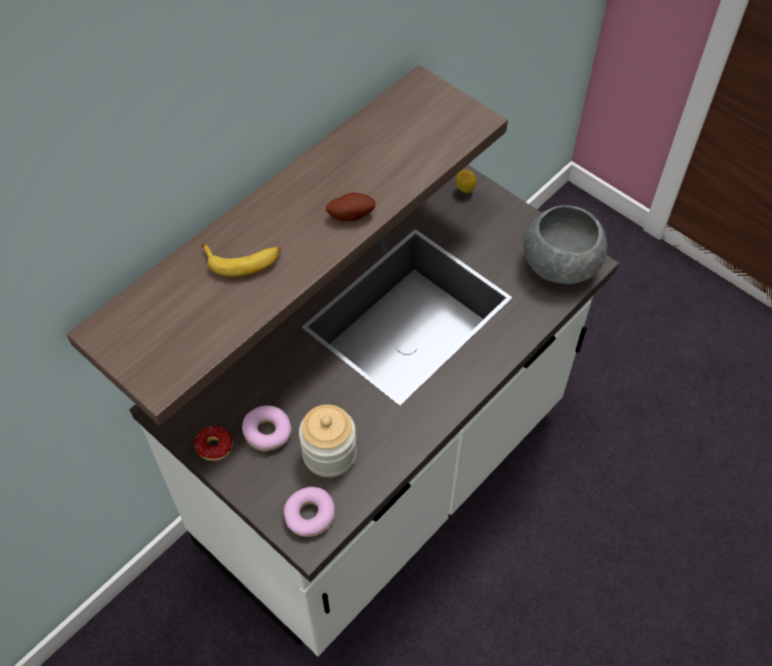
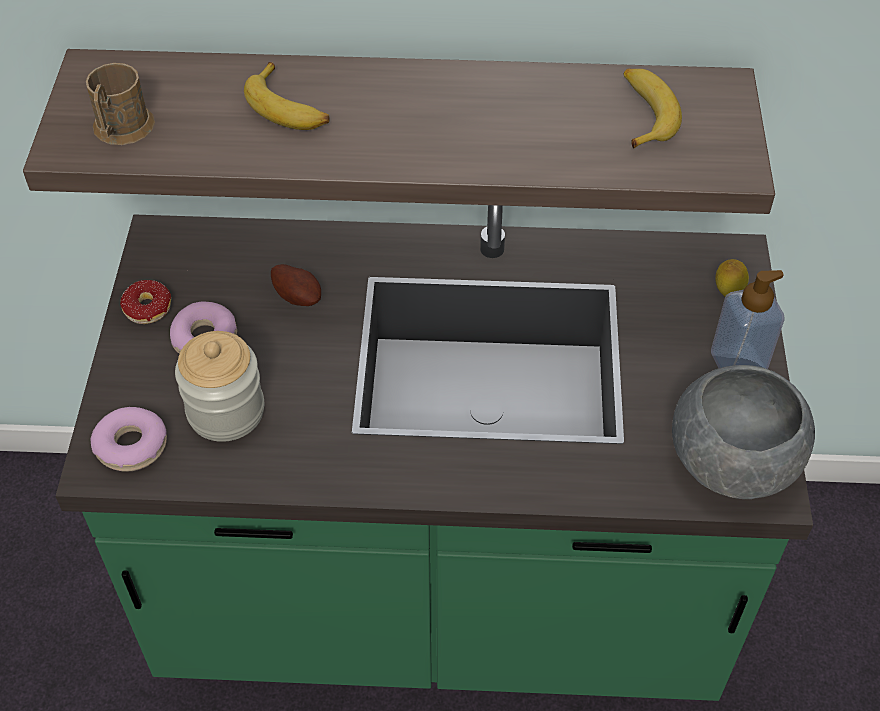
camera: 50 degrees right, 5 degrees down
(175, 348) = (121, 130): none -> brown mug
(351, 214) = (450, 149): potato -> potato (298, 296)
(386, 478) = (440, 595): white counter -> green counter
(407, 125) = (643, 114): none -> banana
(508, 219) = (738, 362): none -> soap dispenser

